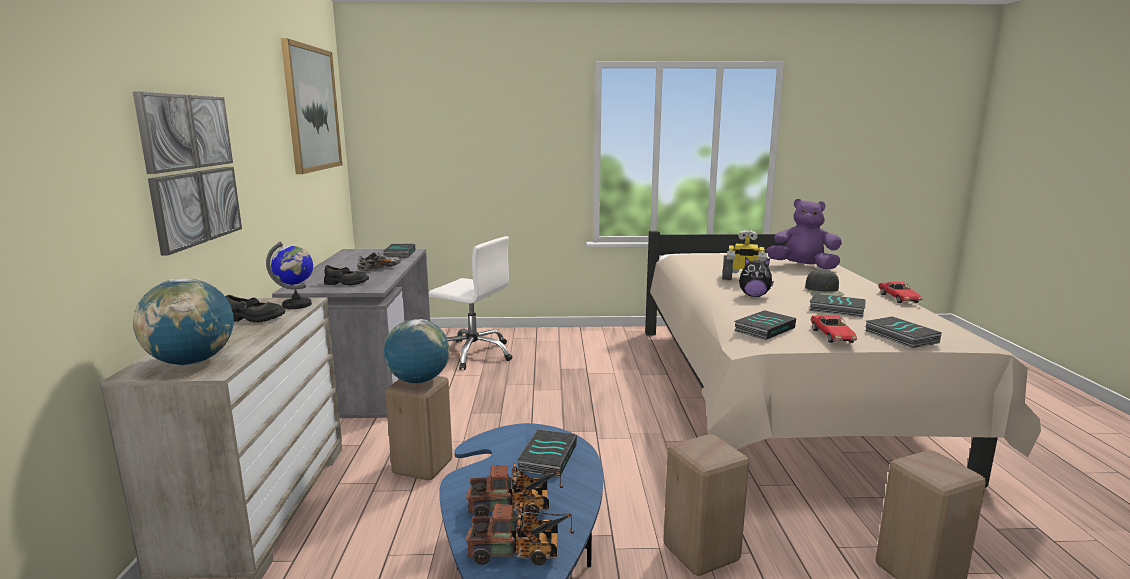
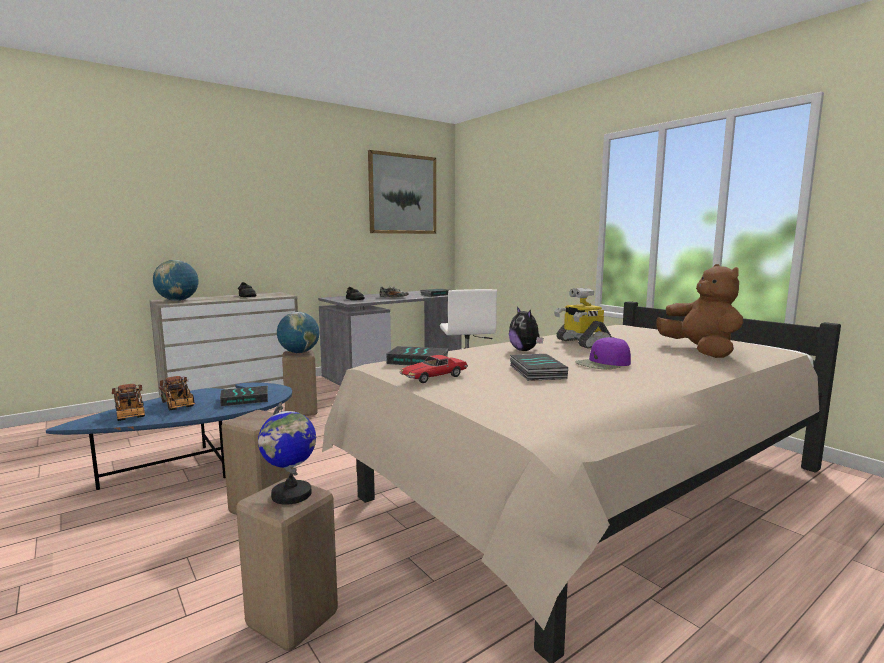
camera: 55 degrees right, 5 degrees down
(191, 169) = (251, 218): picture -> none
(297, 305) = (276, 296): globe -> globe (291, 495)
(803, 267) = (700, 352): purple plush toy -> brown plush toy
(824, 291) = (603, 364): black cap -> purple cap
(899, 298) = (660, 388): toy car -> none
(900, 336) = (479, 395): book -> none

